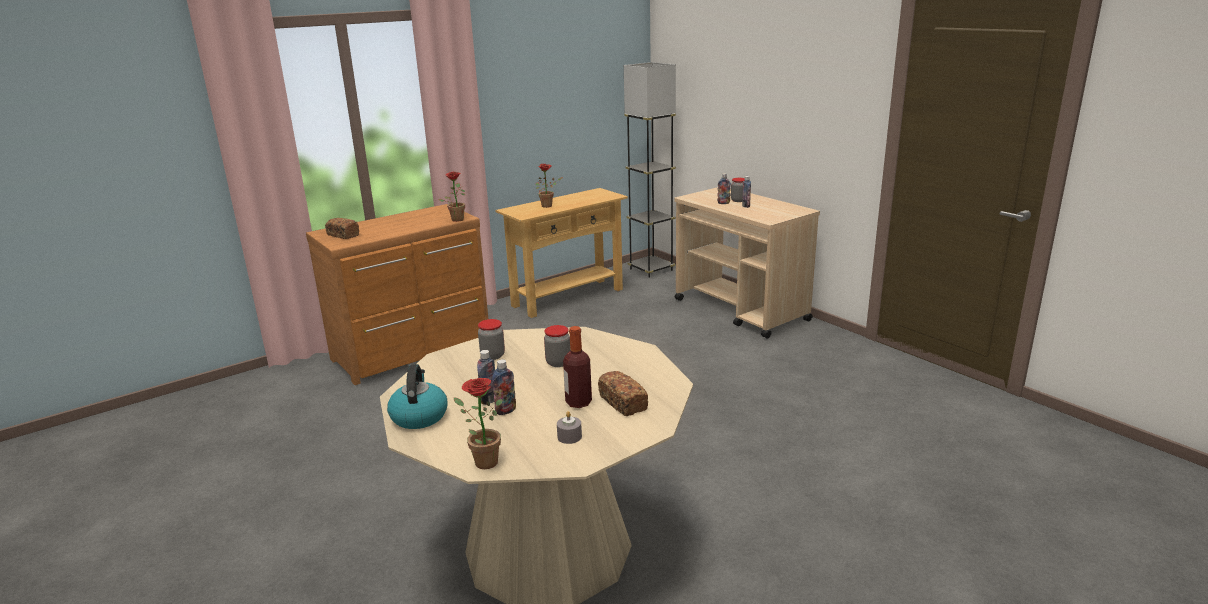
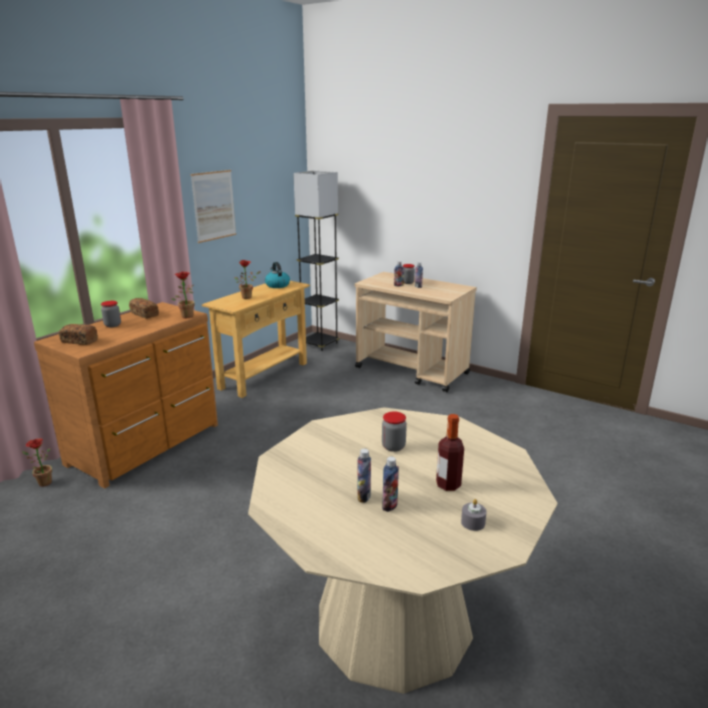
camera: 20 degrees left, 0 degrees up
(419, 416) = (309, 528): kettle -> kettle (277, 285)
(481, 462) = (416, 568): potted plant -> potted plant (42, 483)
(492, 356) = (326, 448): jar -> jar (112, 325)
(521, 102) = (214, 205): none -> picture
(623, 403) = (487, 479): bread -> bread (145, 314)

